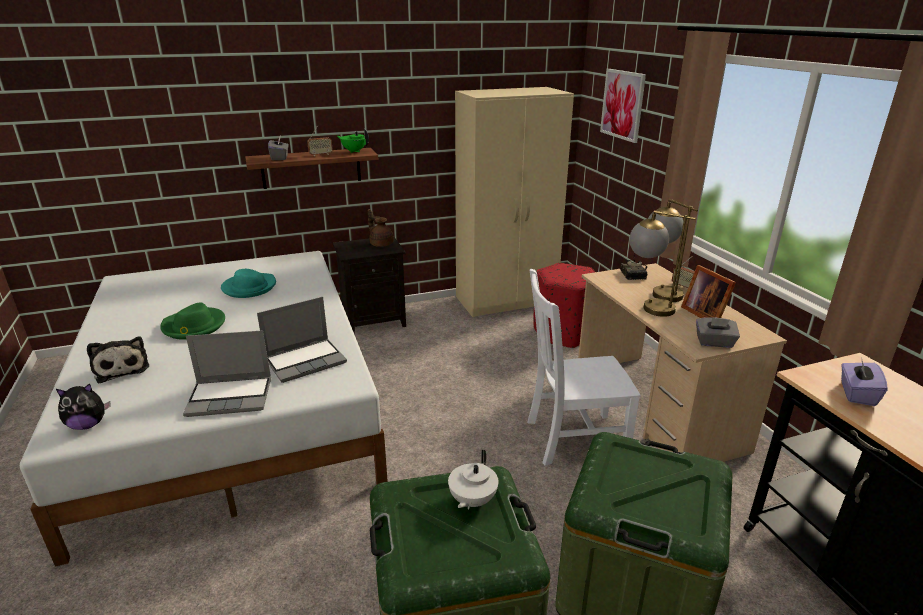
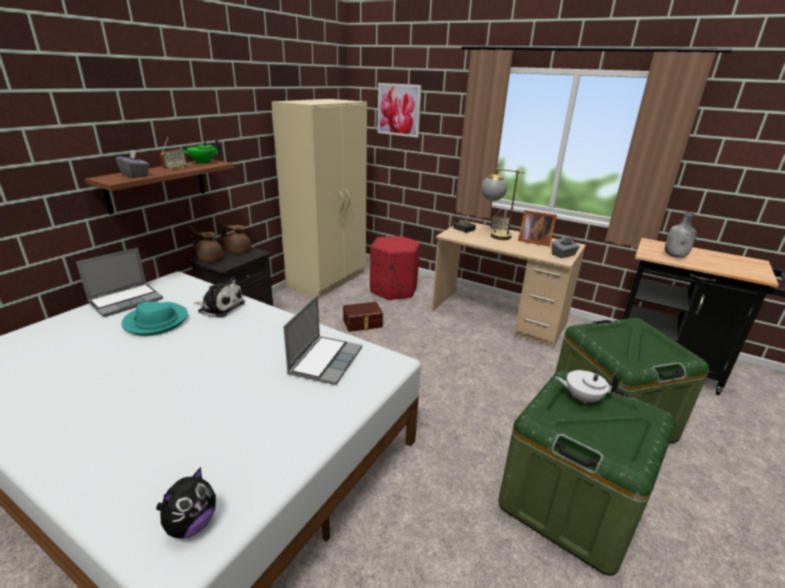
camera: 40 degrees left, 0 degrees up
(122, 368) = (130, 450): plush toy -> plush toy (220, 307)
(194, 326) = (152, 376): green hat -> none
(231, 397) = (309, 417): laptop -> laptop (126, 300)
(349, 245) = (210, 259): none -> brown teapot
(472, 500) = (582, 398): white teapot -> white teapot turned 120 degrees clockwise
(483, 357) = (363, 323): none -> brown storage box
(572, 438) = (481, 353): white chair -> none
(647, 306) = (502, 245): table lamp -> none
(856, 394) = (675, 256): purple tissue box -> grey bottle

